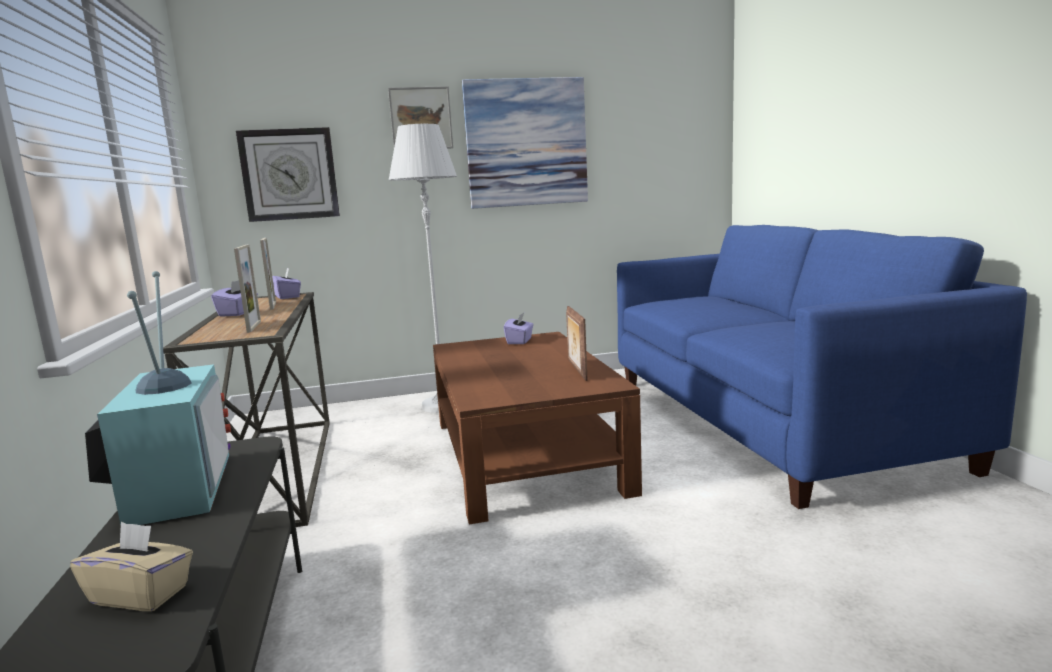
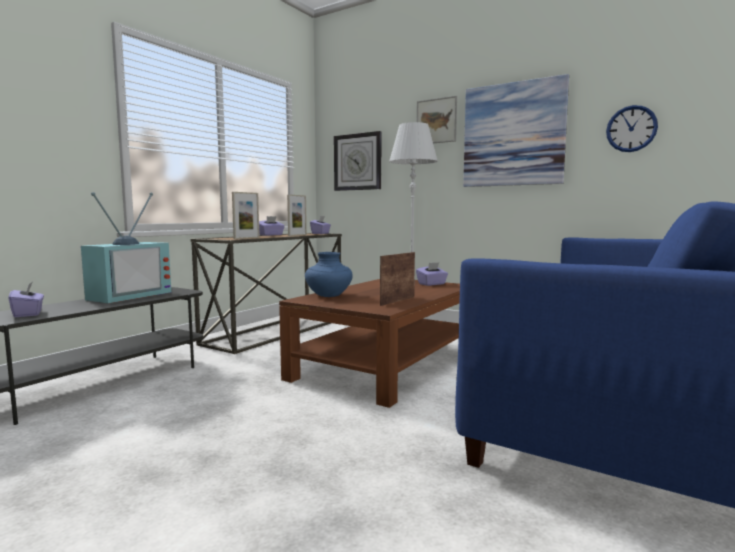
camera: 45 degrees right, 5 degrees down
(141, 594) = (28, 313): beige tissue box -> purple tissue box
(485, 386) = (329, 295): none -> blue vase
(644, 143) = (631, 129): none -> wall clock

